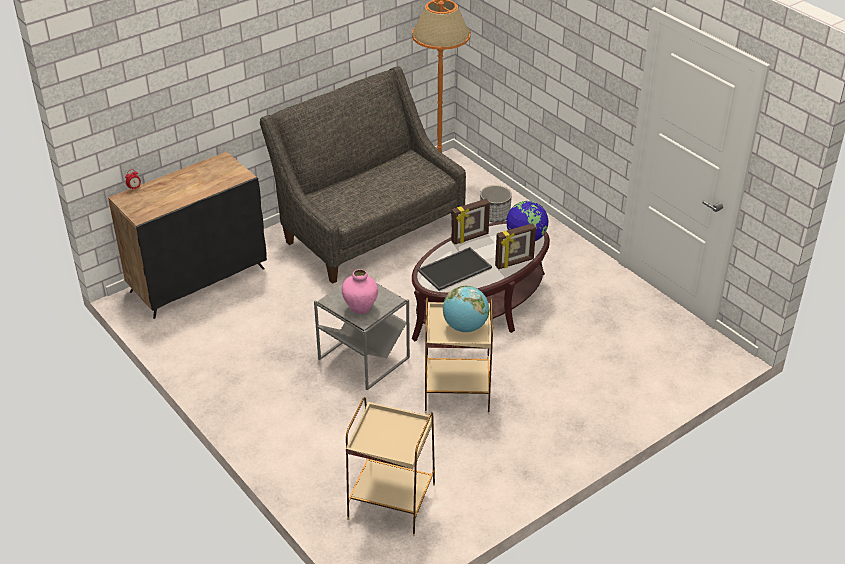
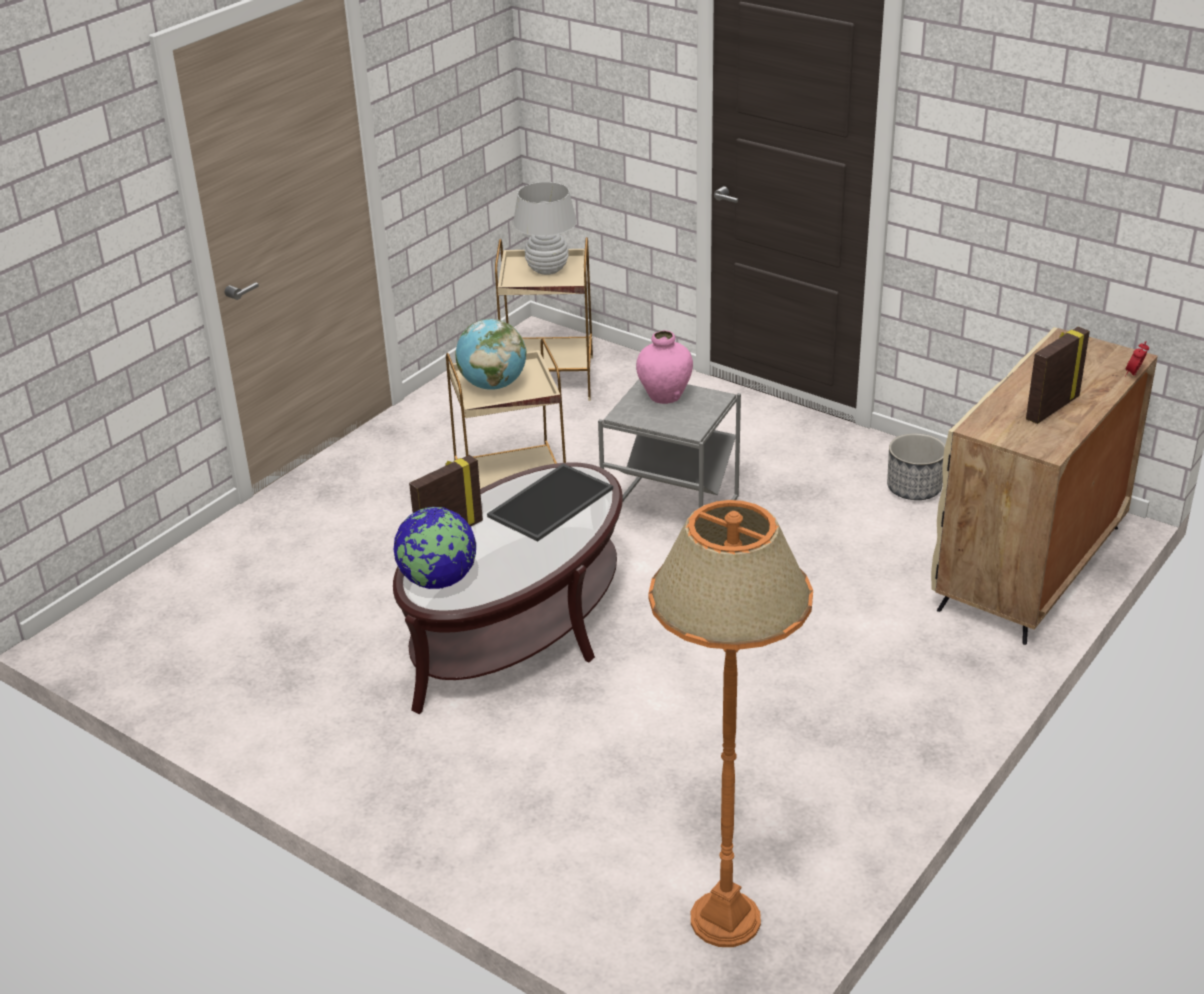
camera: 165 degrees right, 5 degrees down
(198, 279) = (1030, 569): black cabinet -> beige cabinet
(367, 228) = (806, 734): grey sofa -> none
(385, 438) = (547, 269): none -> white table lamp
(470, 238) = (544, 560): picture frame -> picture frame (1051, 408)
(495, 215) = (549, 829): planter -> planter (913, 489)

